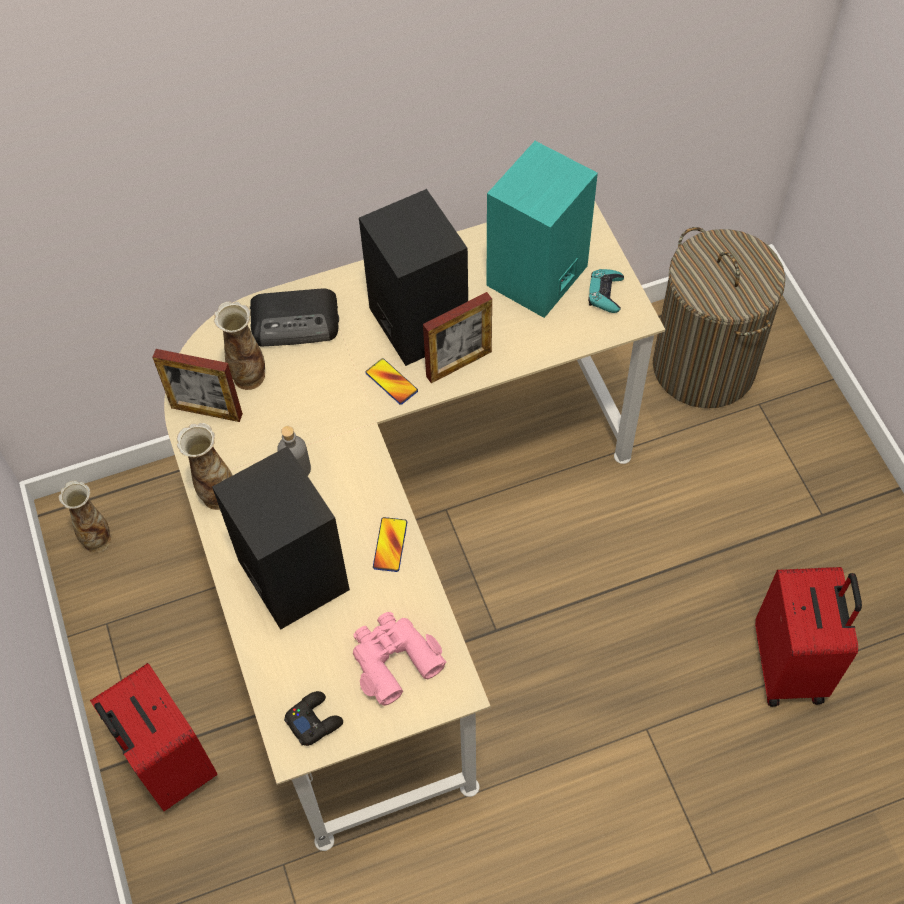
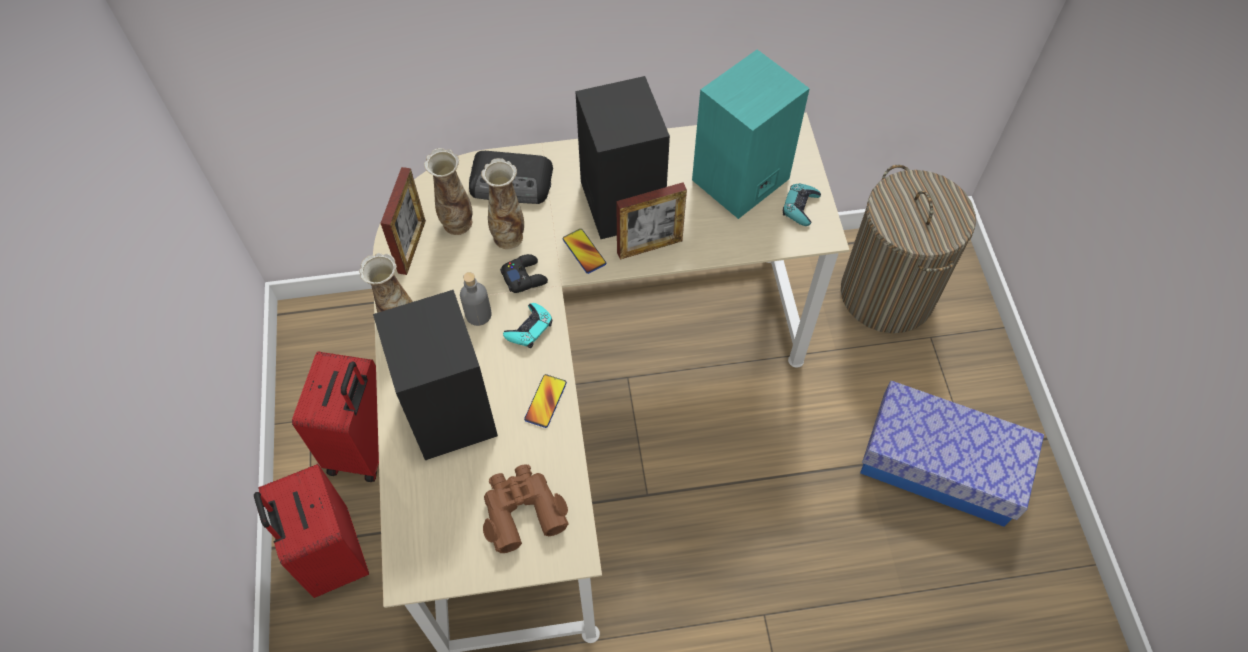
camera: 10 degrees right, 0 degrees up
(97, 539) = (321, 344): vase -> vase (508, 236)
(206, 411) = (412, 246): picture frame -> picture frame turned 105 degrees counterclockwise
(314, 720) = (433, 553): black game controller -> black game controller (524, 277)
(354, 473) = (529, 329): none -> turquoise game controller
(393, 659) = (521, 510): pink binoculars -> brown binoculars
(791, 666) = (911, 584): red suitcase -> red suitcase (364, 446)
(796, 537) = (941, 465): none -> storage box

